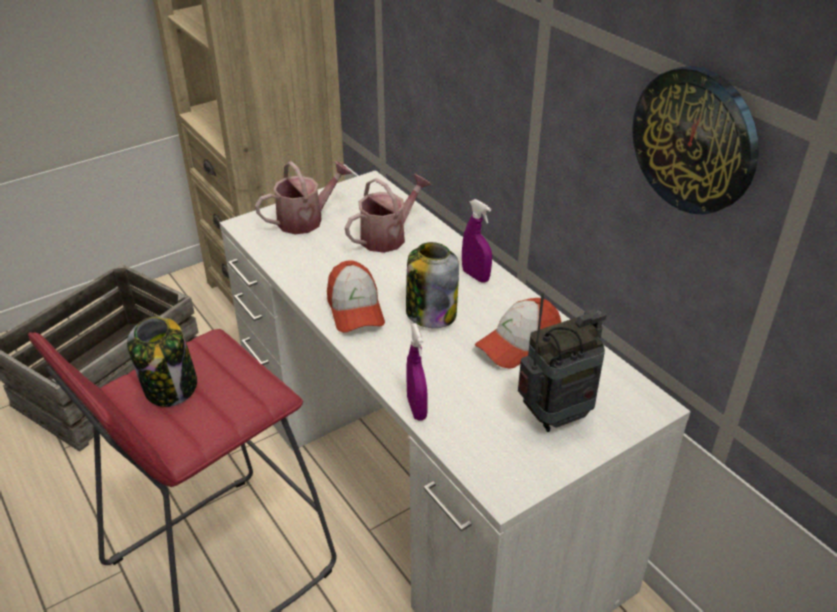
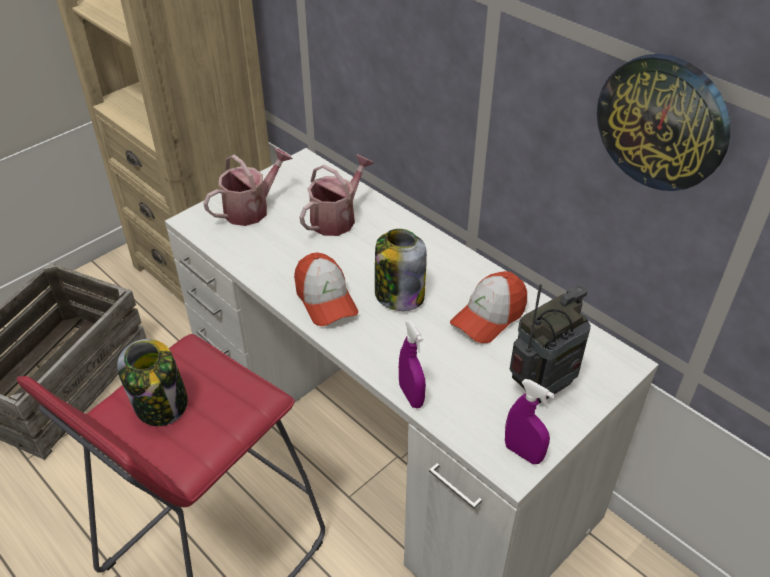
camera: 10 degrees left, 5 degrees up
(475, 276) = (431, 250): purple spray bottle -> purple spray bottle (523, 453)

